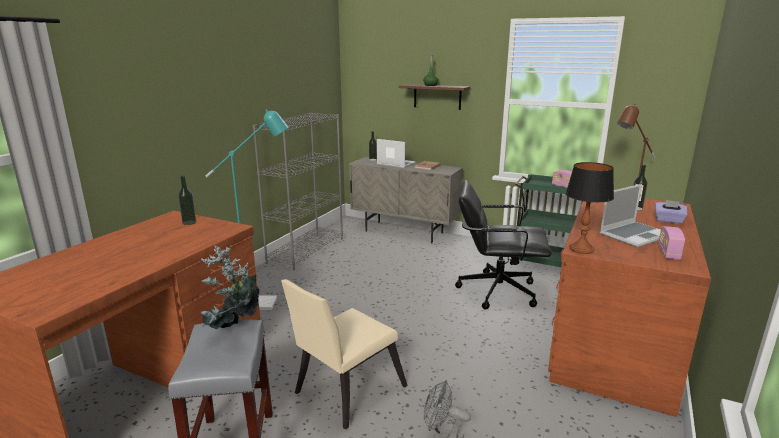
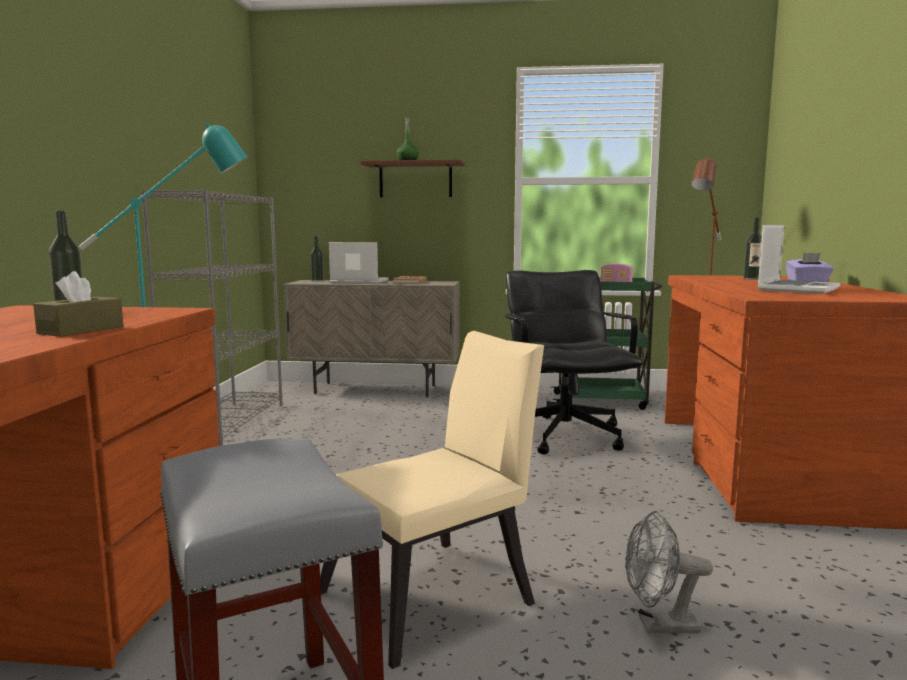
camera: 20 degrees left, 10 degrees down
(176, 251) = (81, 330): none -> brown tissue box
(235, 329) = (273, 449): potted plant -> none
(344, 392) = (438, 595): beige chair -> beige chair turned 150 degrees counterclockwise
(496, 290) = (565, 435): black office chair -> black office chair turned 90 degrees clockwise
(581, 249) = (763, 297): table lamp -> none
(668, 253) = (866, 295): radio -> none

